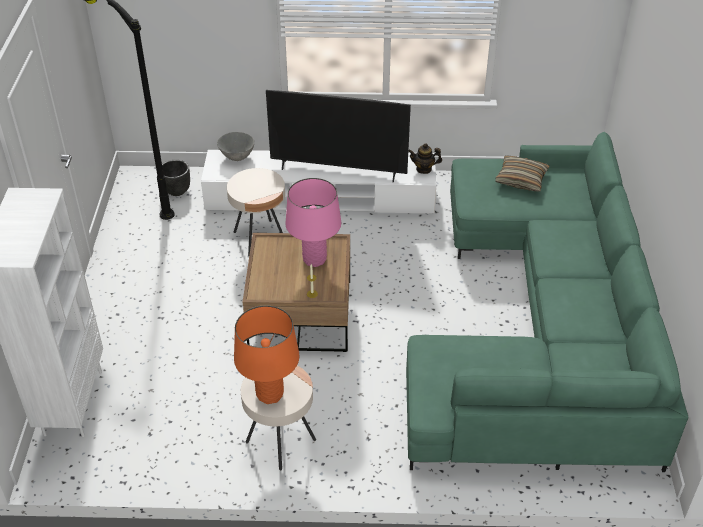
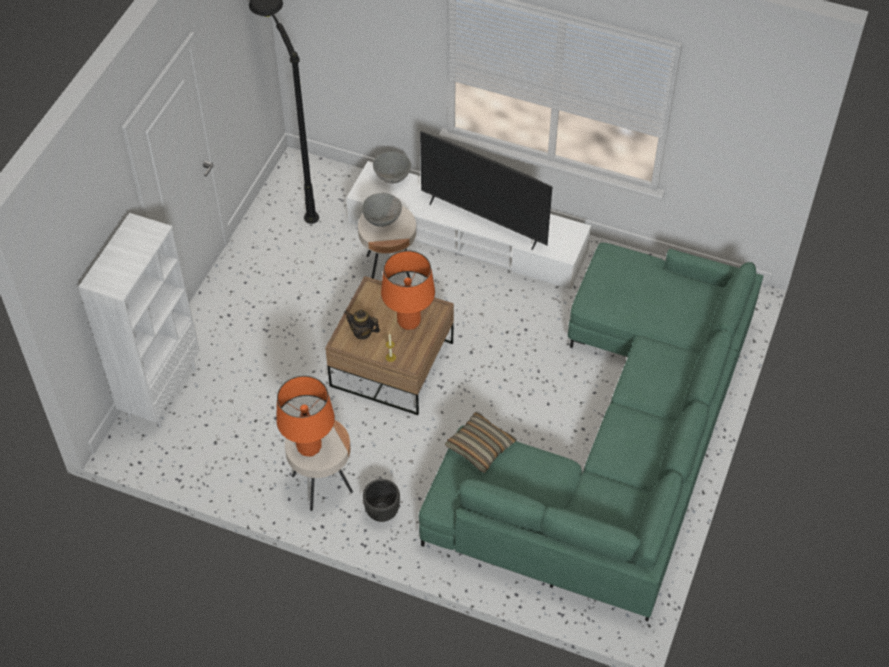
camera: 20 degrees right, 10 degrees up
(176, 191) = (330, 192): black planter -> black planter (381, 511)
(249, 183) = (382, 220): none -> grey bowl
(314, 259) = (408, 321): pink table lamp -> orange table lamp
(424, 169) = (570, 242): teapot -> teapot (362, 332)
(521, 179) = (654, 286): pillow -> pillow (480, 446)

